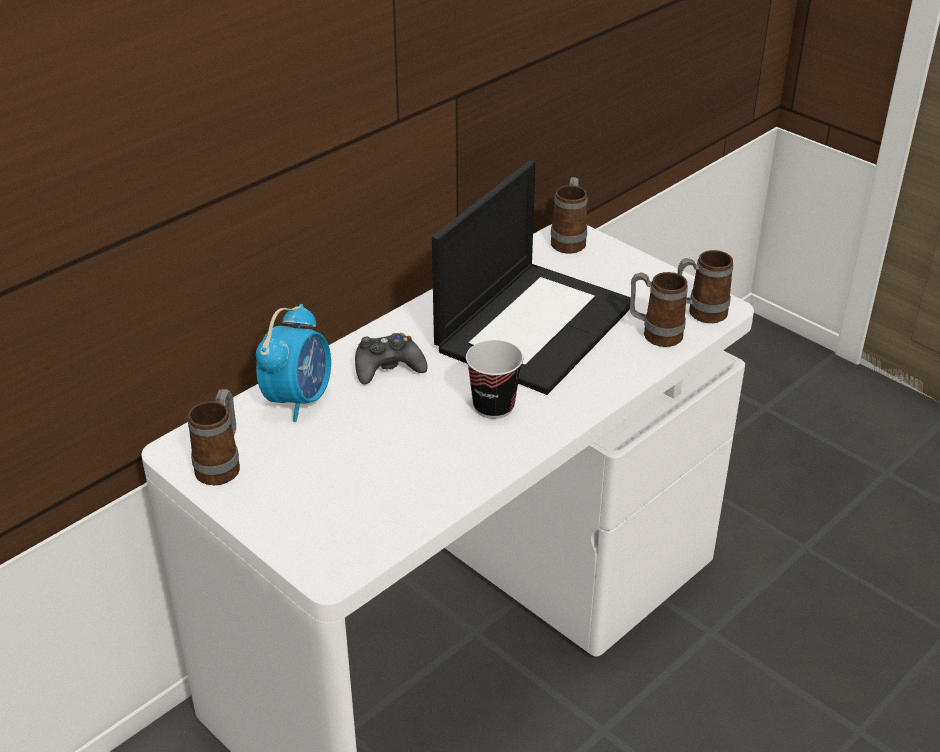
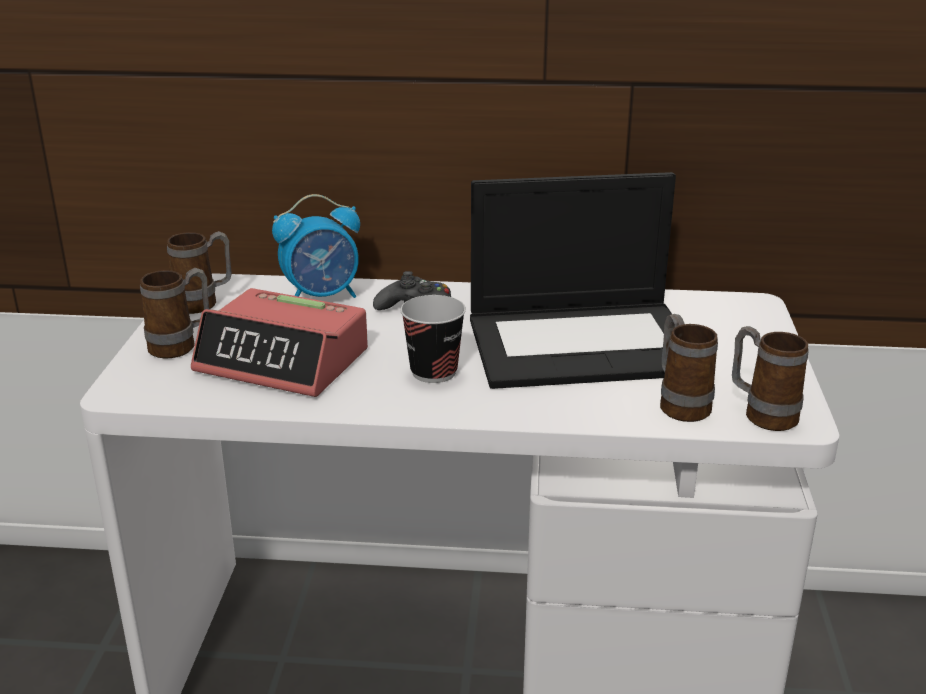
camera: 50 degrees right, 10 degrees down
(386, 467) = (283, 361): none -> alarm clock
(569, 240) = (742, 309): mug -> mug (181, 346)

